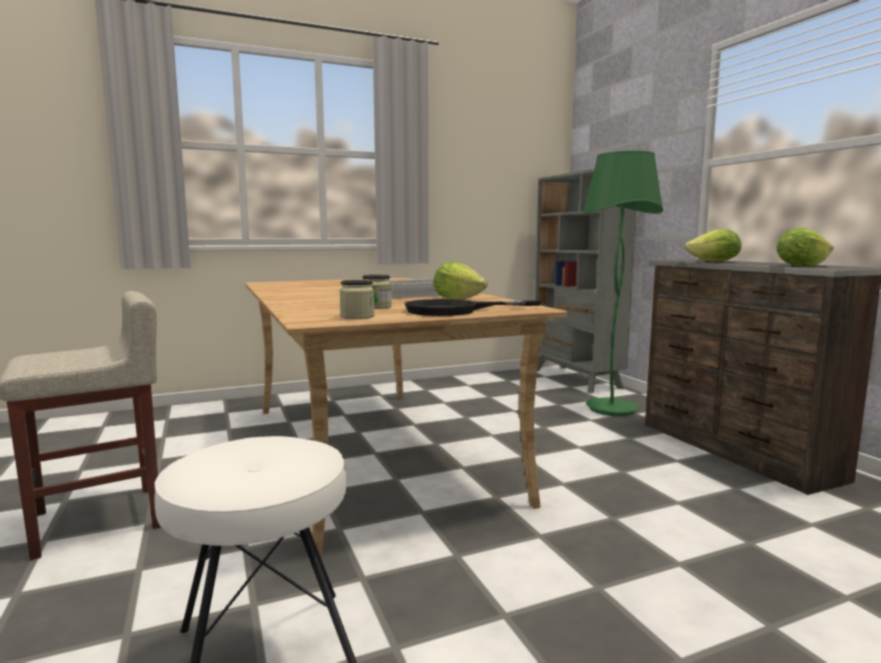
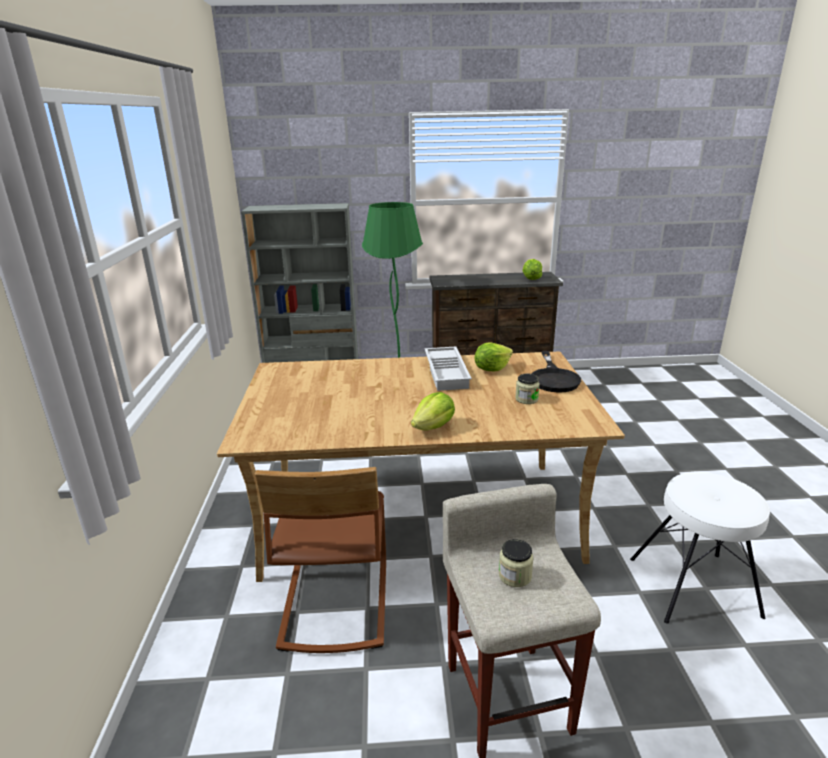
camera: 70 degrees left, 15 degrees up
(239, 438) = (334, 602): none -> brown chair
(357, 316) = (578, 409): jar -> jar (515, 576)
(714, 262) = (475, 281): lettuce -> lettuce (434, 427)

